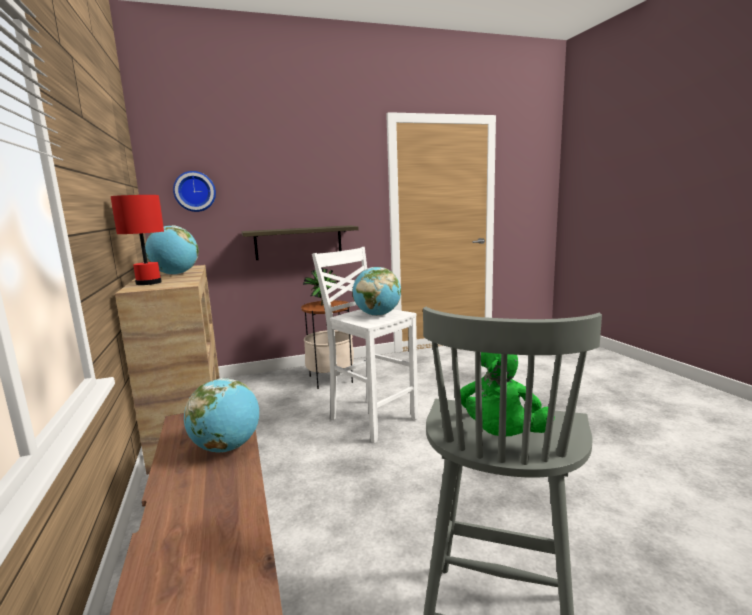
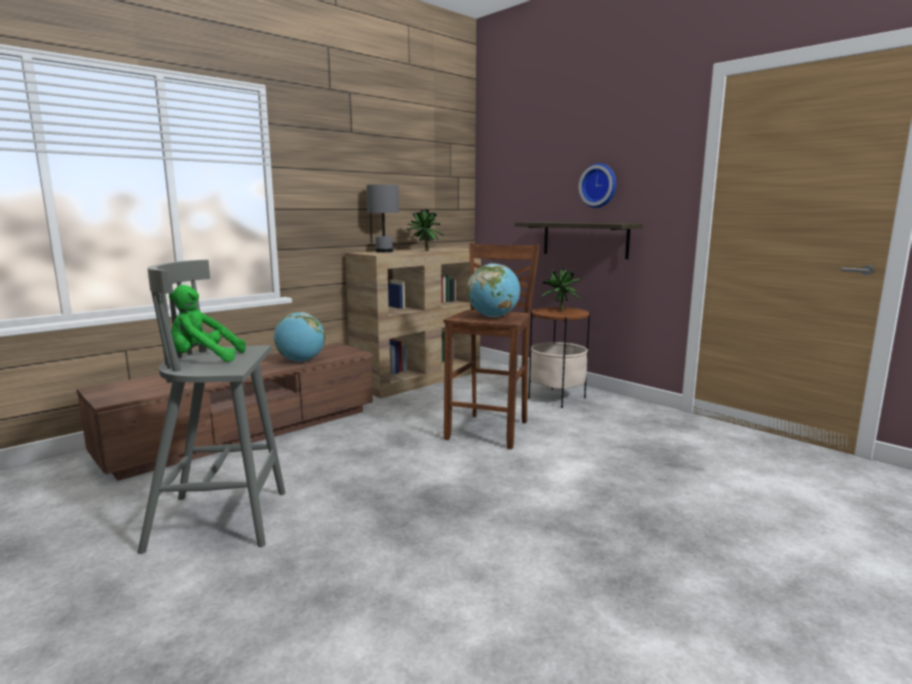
camera: 65 degrees right, 0 degrees up
(148, 283) = (383, 251): red table lamp -> grey table lamp
(175, 274) = (424, 250): globe -> potted plant
(195, 191) = (507, 181): wall clock -> wall clock (599, 185)
(371, 418) = (490, 430): white stool -> brown stool

